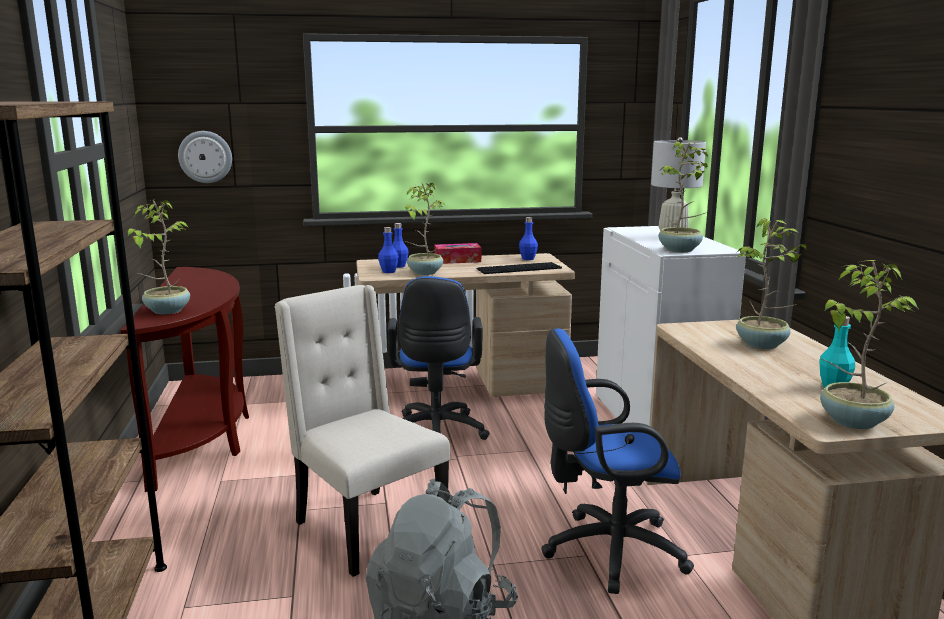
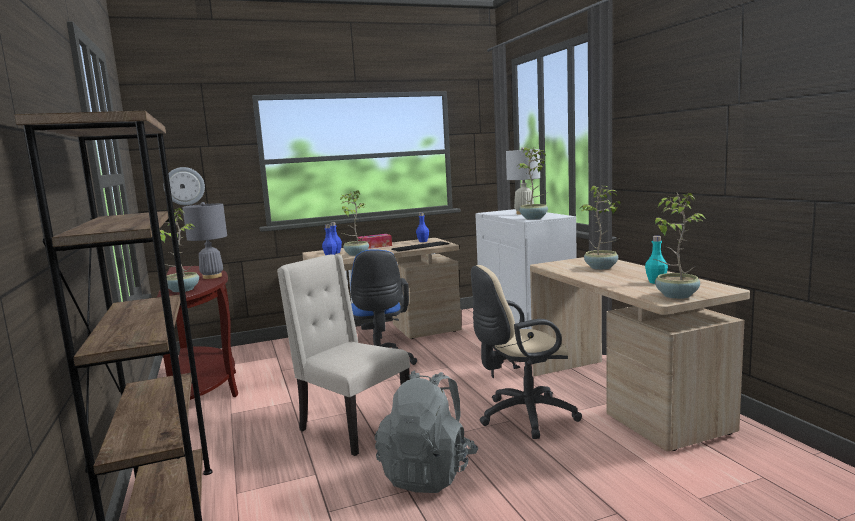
camera: 10 degrees left, 5 degrees down
(217, 291) = (212, 276): none -> grey table lamp
(607, 551) = (522, 416): blue office chair -> beige office chair

